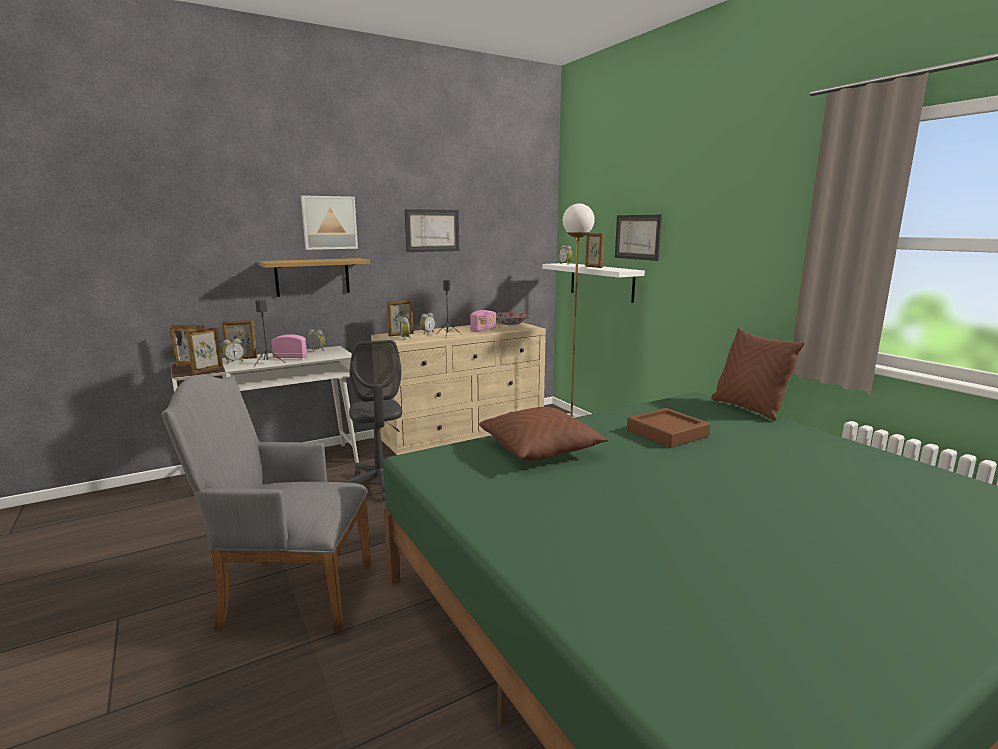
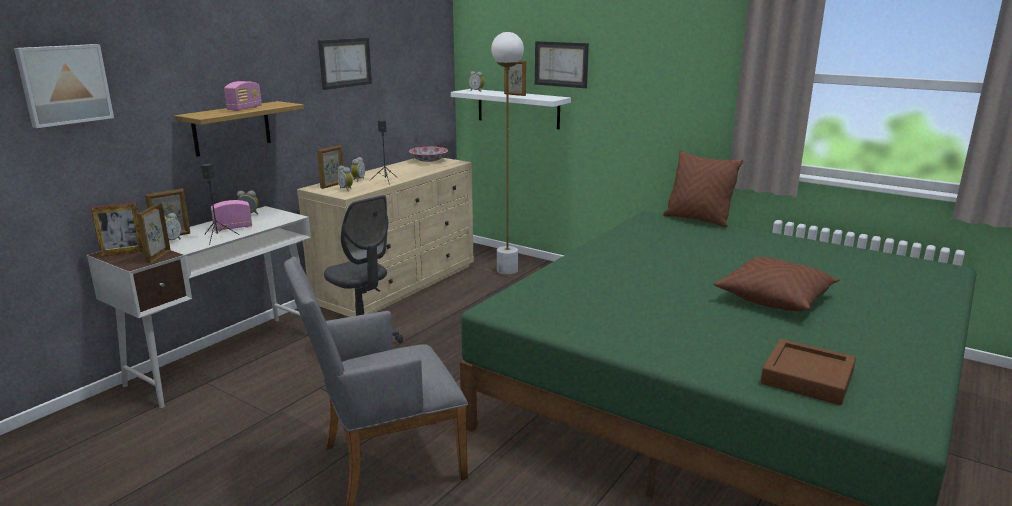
camera: 25 degrees left, 5 degrees up
(329, 222) = (245, 62): picture -> picture (64, 84)
(483, 330) = (412, 170): radio -> radio (245, 109)
(541, 449) = (585, 280): brown pillow -> brown pillow (774, 298)
(667, 433) = (662, 250): brown tray -> brown tray (807, 378)

